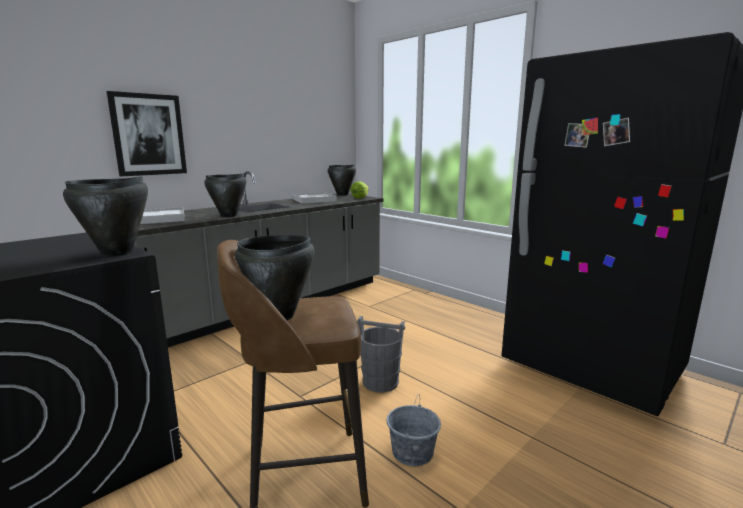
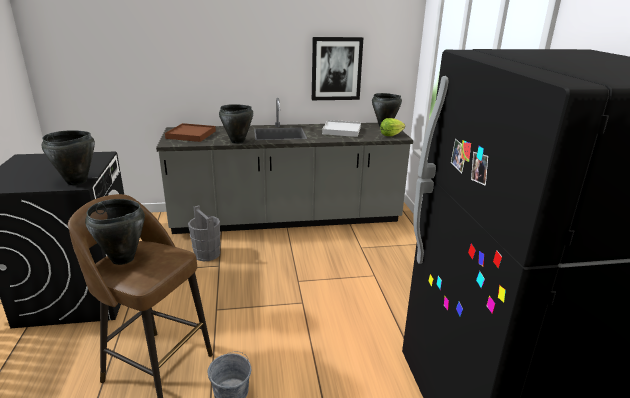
camera: 35 degrees right, 10 degrees up
(148, 135) = (199, 63): picture -> picture (336, 69)
(159, 219) = (191, 135): white tray -> brown tray
(380, 382) = (280, 325): grey bucket -> grey bucket (207, 254)

